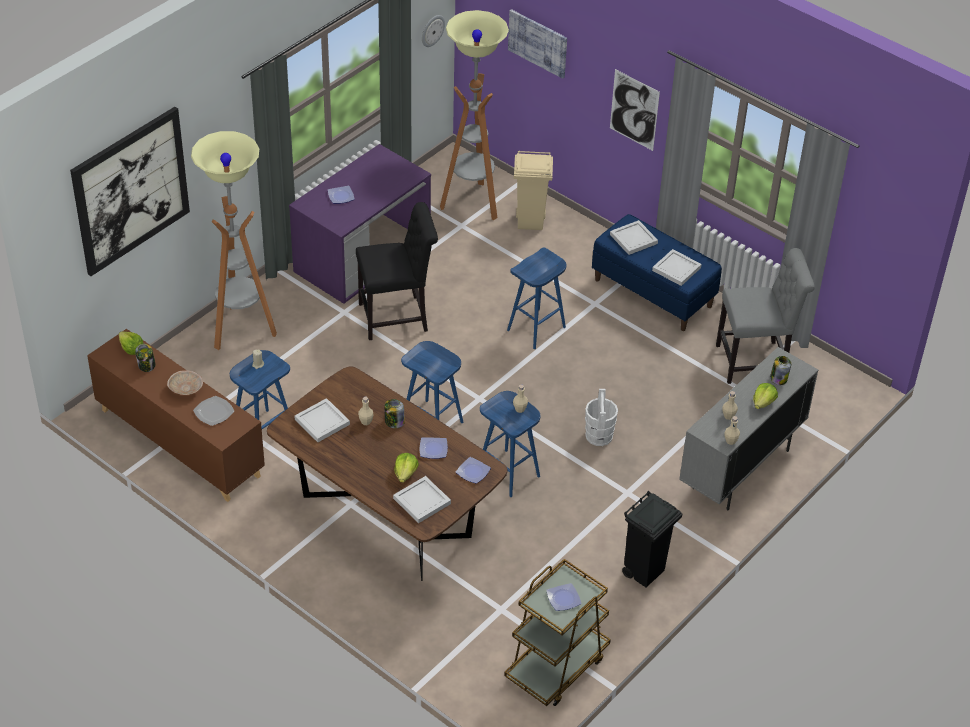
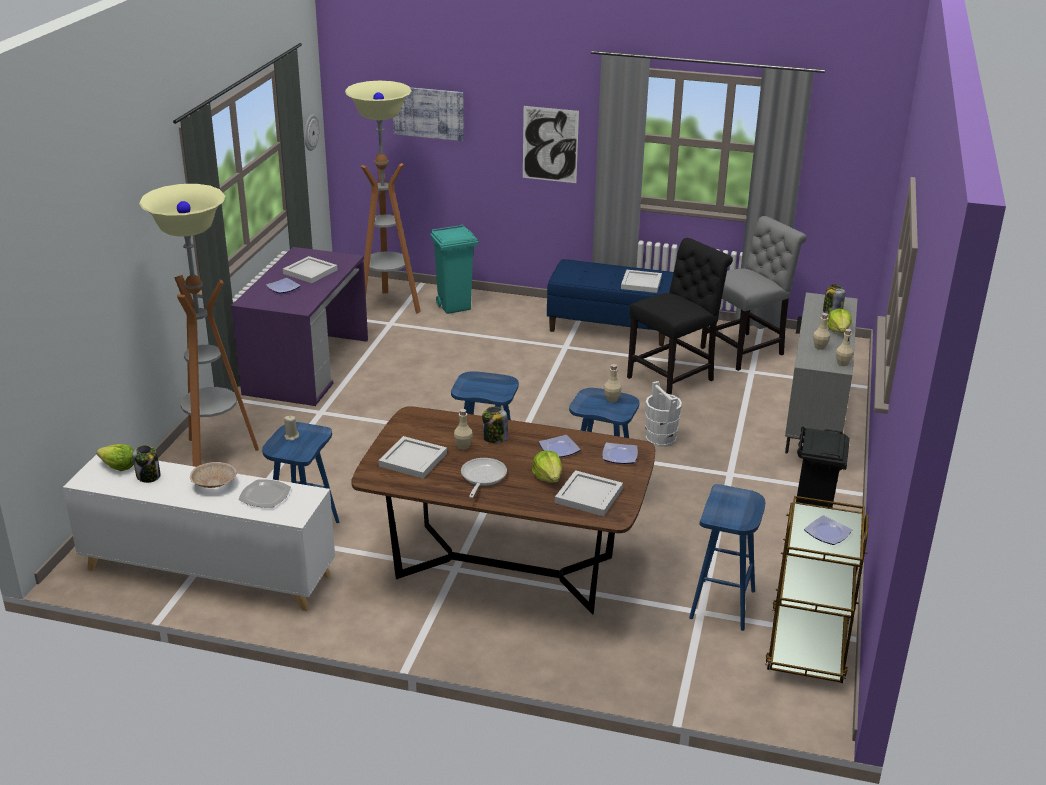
camera: 25 degrees left, 15 degrees down
(130, 190) = (77, 260): picture -> none
(179, 443) = (207, 572): brown cabinet -> white cabinet
(359, 457) = (482, 478): none -> frying pan
(397, 317) = (381, 402): black chair -> black chair (674, 378)
(531, 222) = (455, 307): beige trash can -> turquoise trash can
(536, 329) = (527, 377): blue stool -> blue stool (723, 605)
(634, 239) = (584, 273): white tray -> white tray (311, 271)

